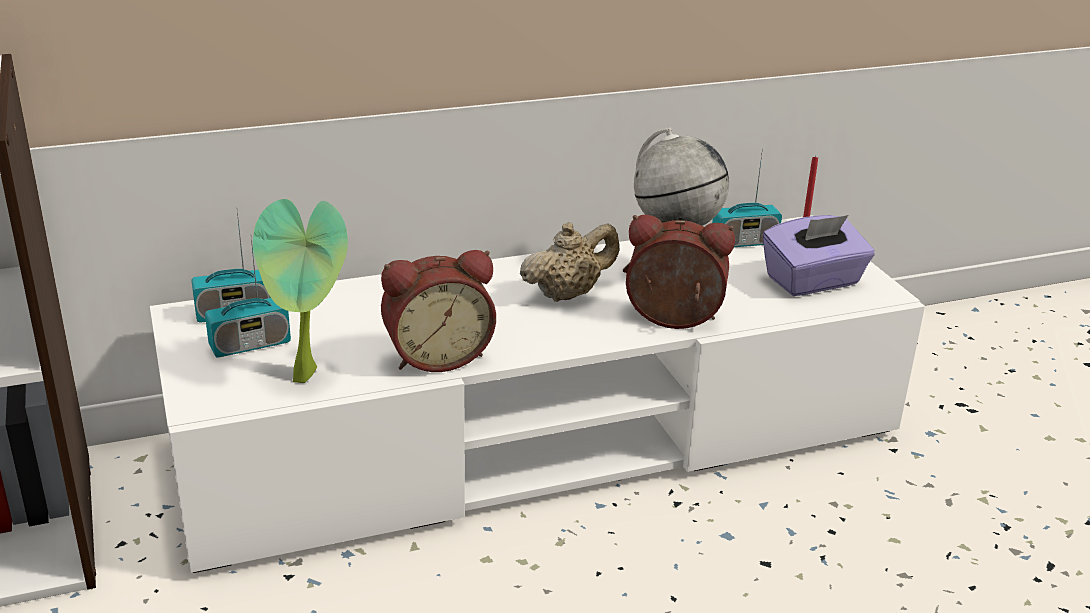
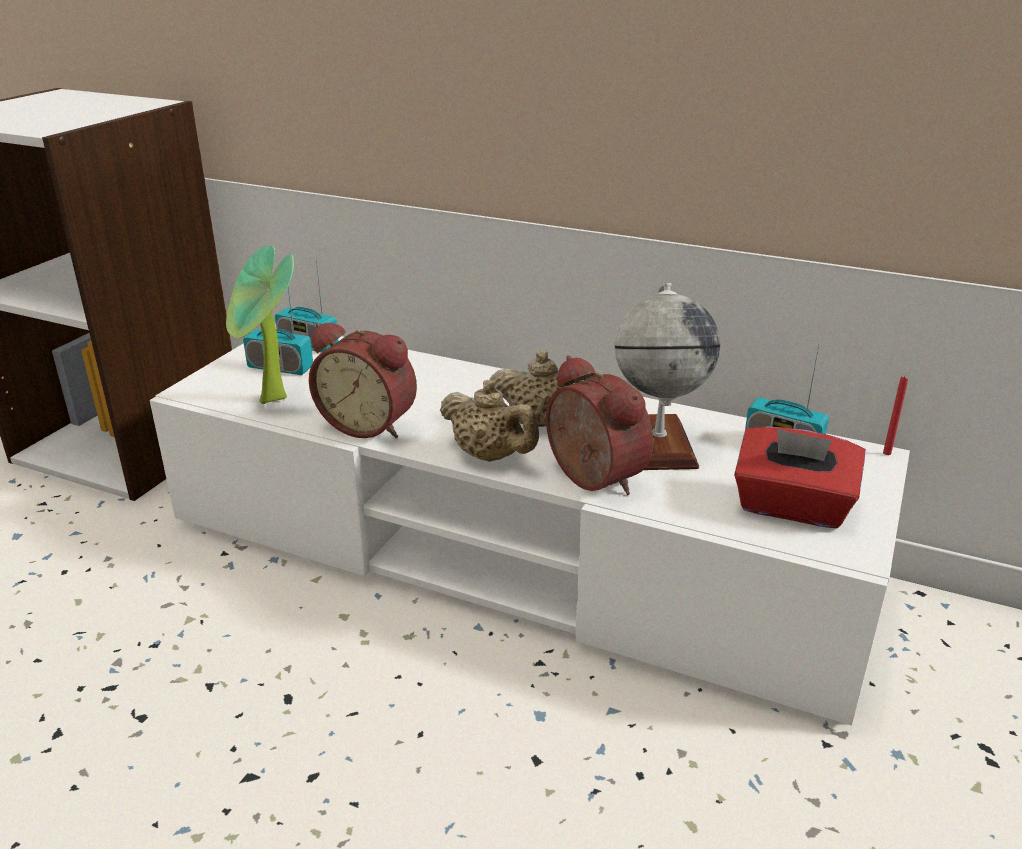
camera: 45 degrees right, 0 degrees up
(578, 336) = (490, 456): none -> beige teapot
(813, 282) = (791, 507): purple tissue box -> red tissue box

